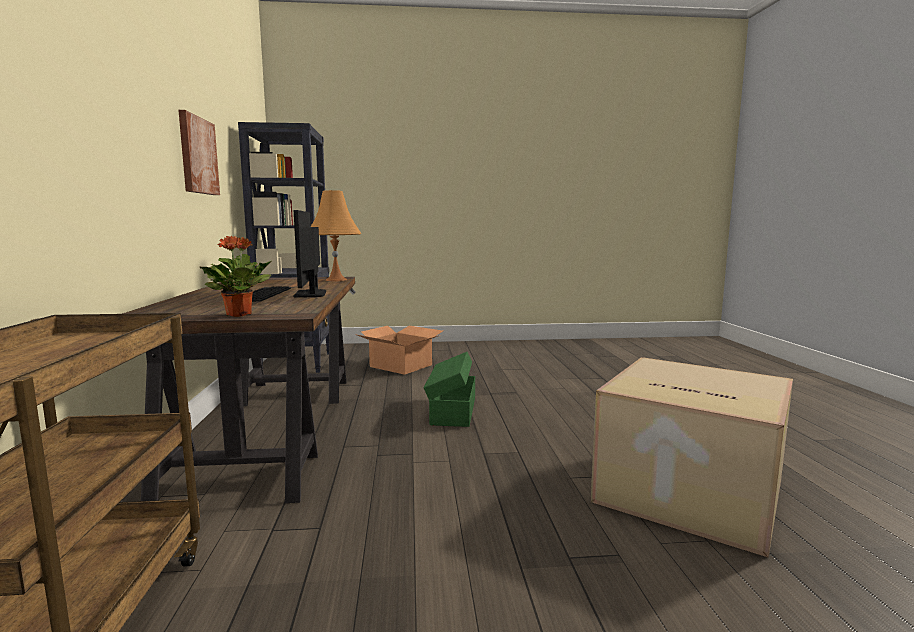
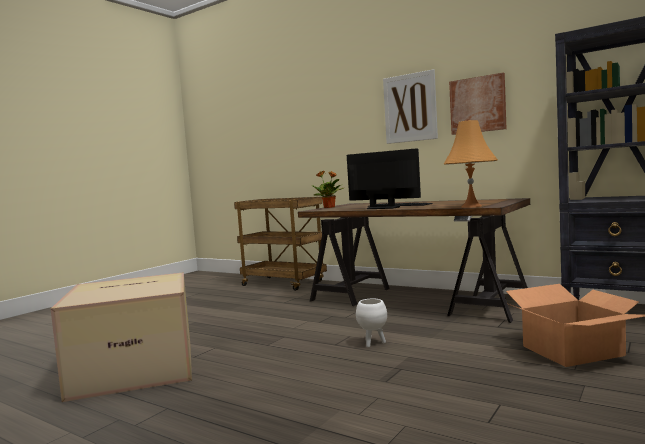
camera: 130 degrees right, 5 degrees down
(147, 128) = (410, 108): none -> picture
(452, 411) = (372, 343): green storage box -> white planter

